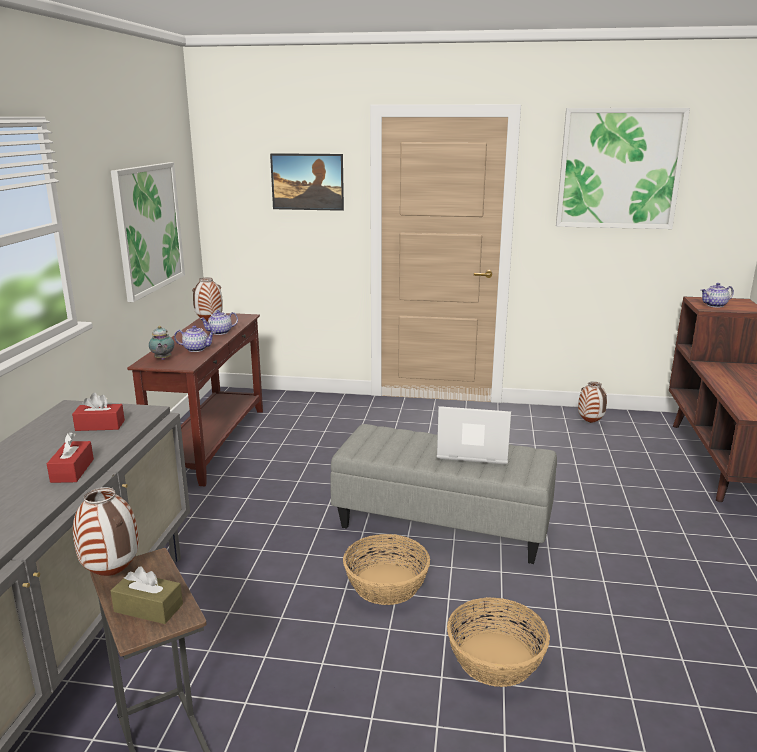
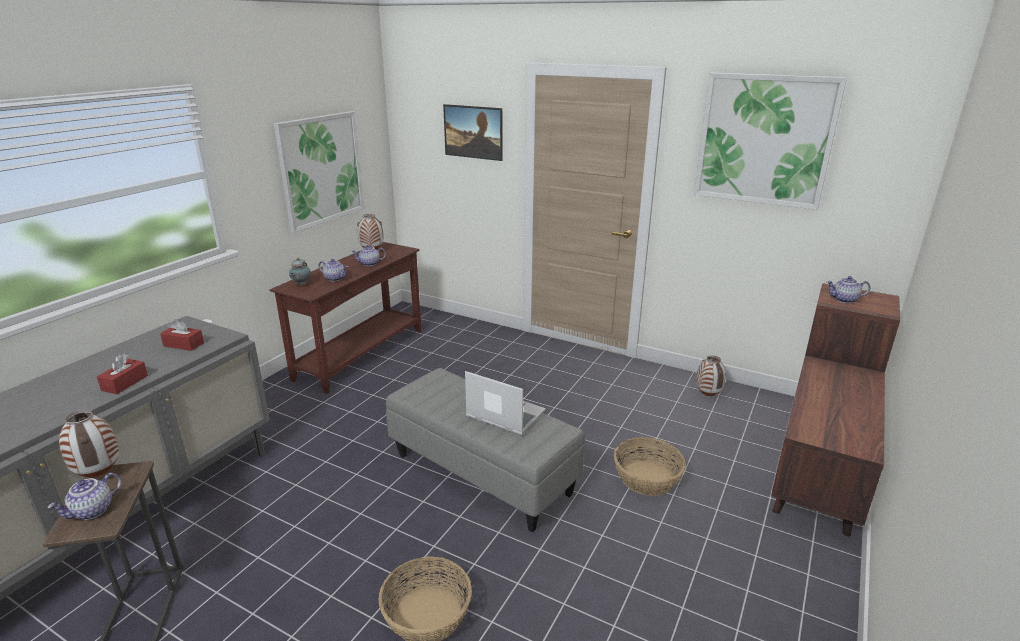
camera: 20 degrees right, 5 degrees up
(148, 608) = (92, 511): brown tissue box -> teapot
(387, 584) = (395, 518): basket -> basket (647, 478)

